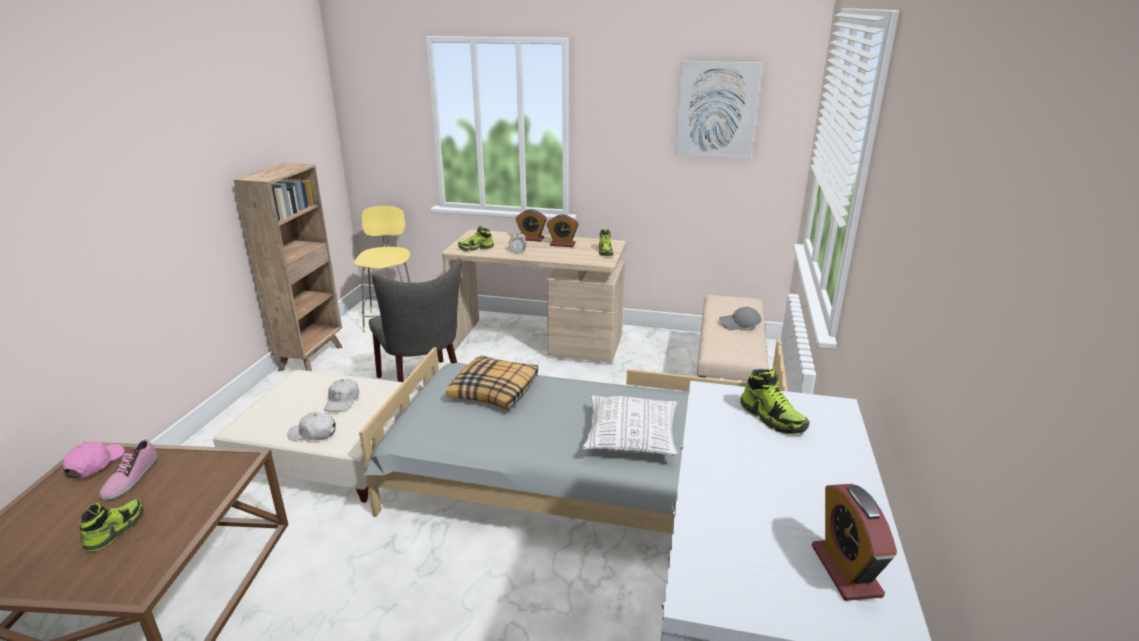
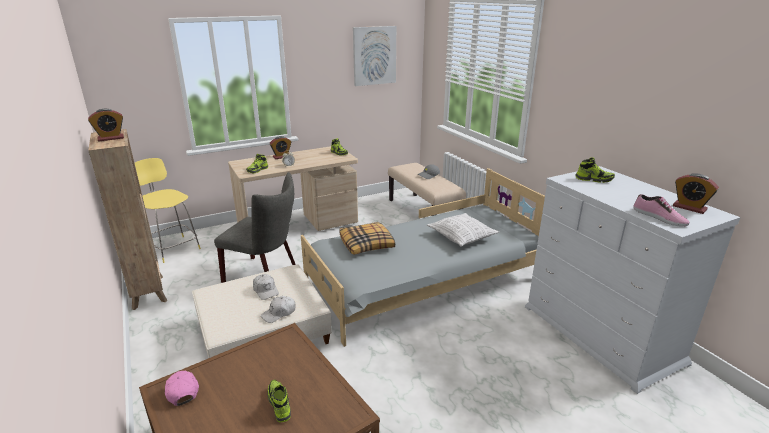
camera: 40 degrees left, 0 degrees up
(130, 477) = (228, 381): shoe -> shoe (659, 217)
(562, 244) = (307, 155): alarm clock -> alarm clock (111, 138)

